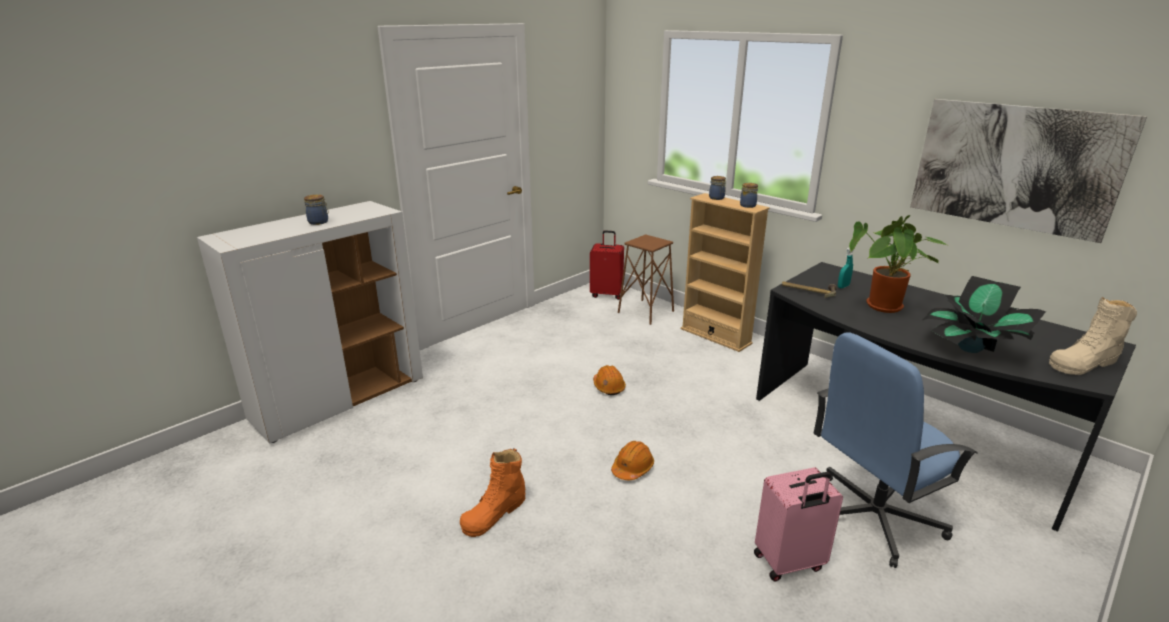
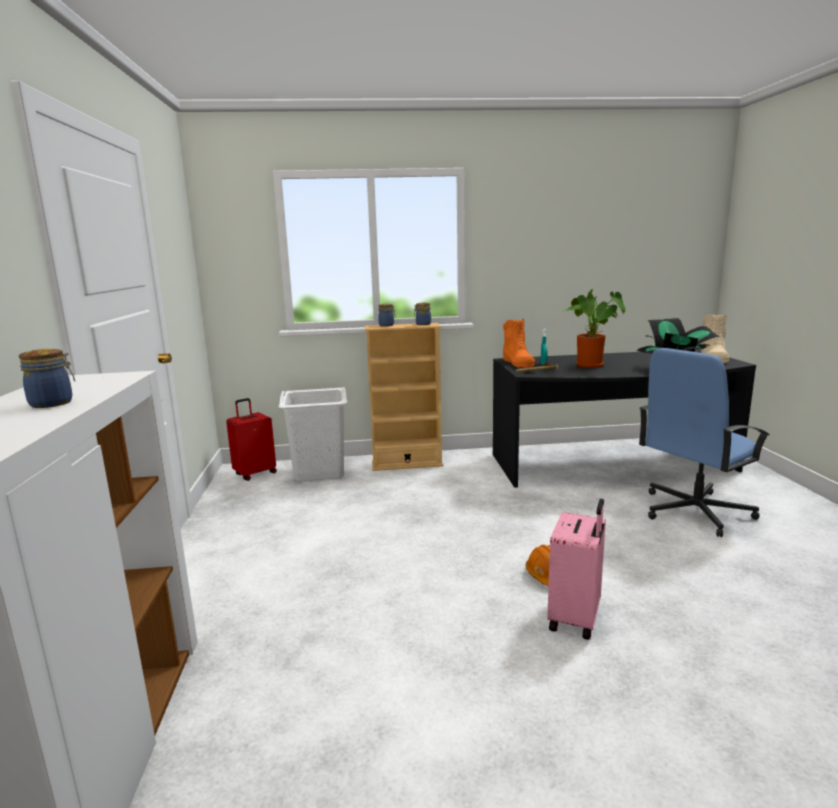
camera: 50 degrees left, 10 degrees down
(494, 513) = (543, 694): orange boot -> orange boot (518, 363)
(608, 387) = (407, 535): orange hard hat -> none
(646, 312) = (319, 471): brown stool -> white laundry basket
(789, 563) = (728, 562): pink suitcase -> pink suitcase (576, 619)
(872, 517) = (694, 511): blue office chair -> blue office chair turned 45 degrees clockwise
(1014, 167) = (603, 254): picture -> none

